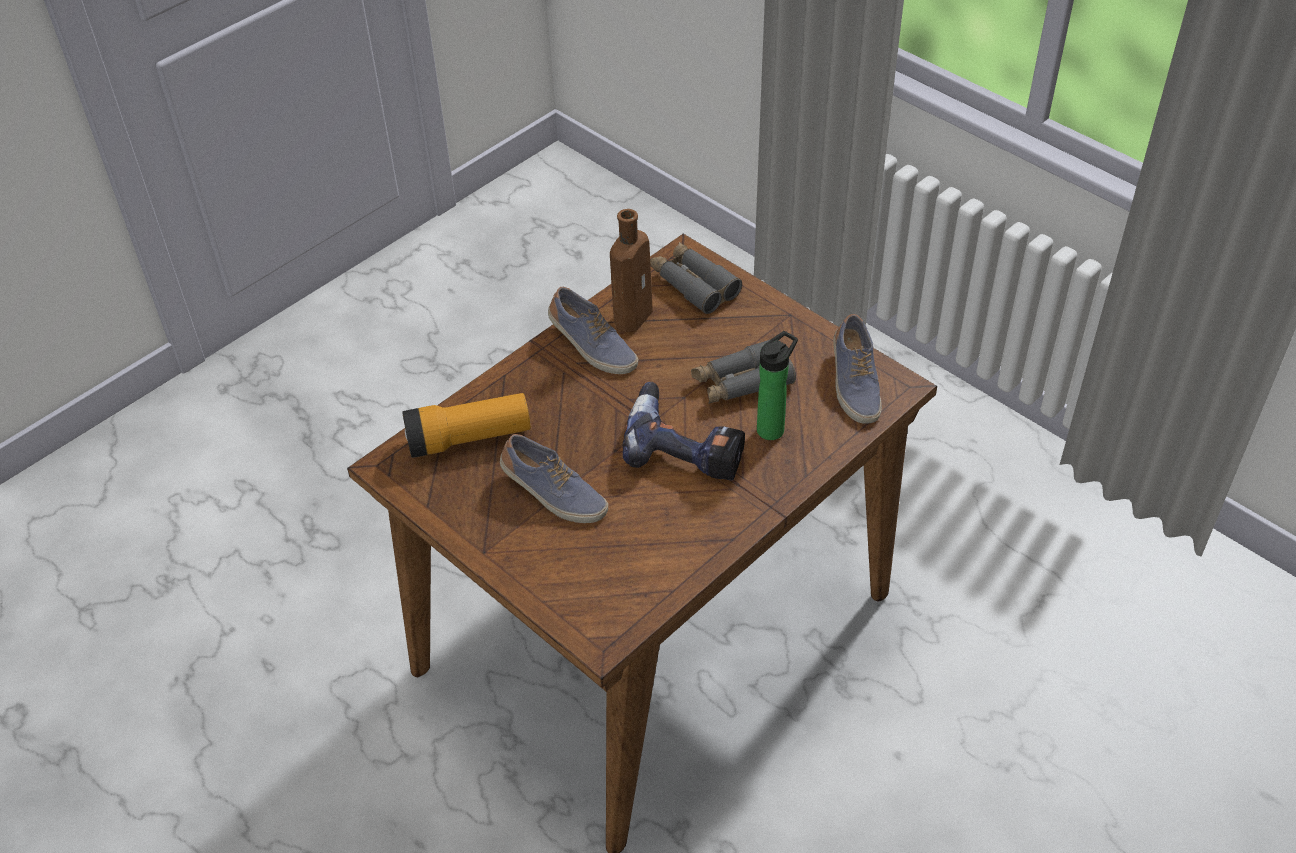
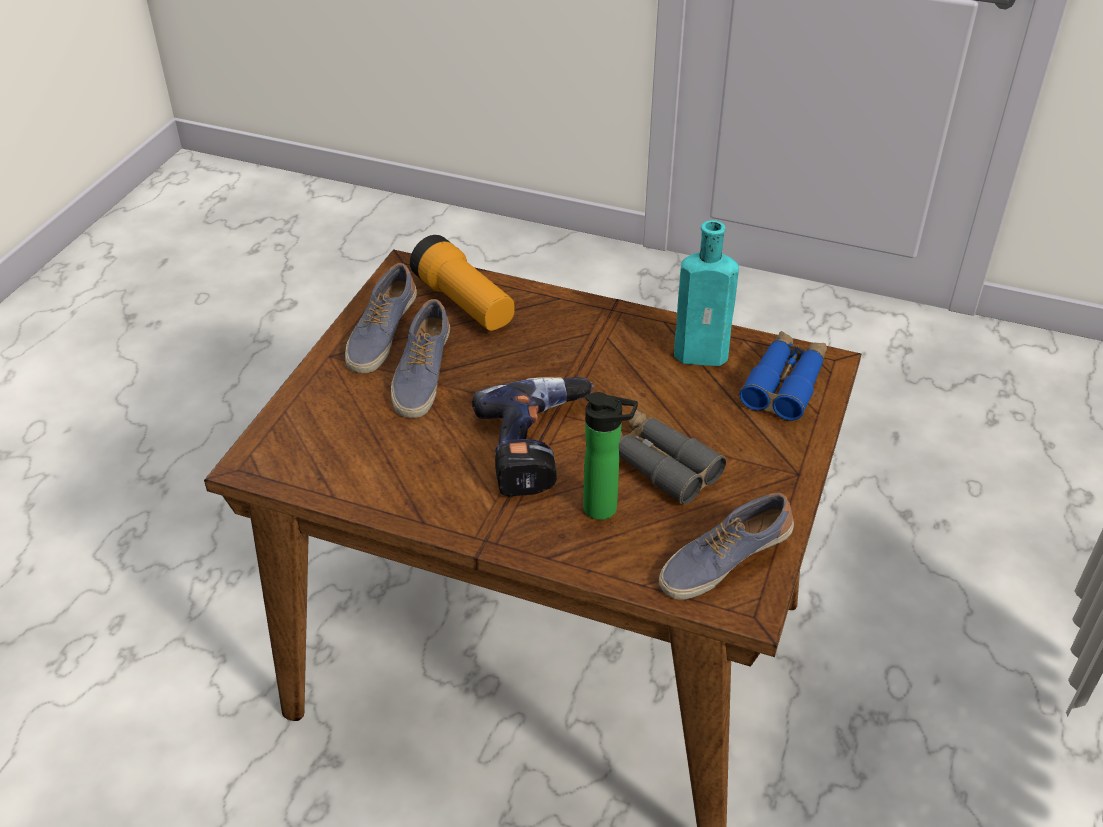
camera: 65 degrees right, 5 degrees down
(591, 346) = (636, 340): shoe -> shoe (381, 335)
(634, 314) = (705, 355): brown bottle -> turquoise bottle
(693, 284) = (785, 384): grey binoculars -> blue binoculars

